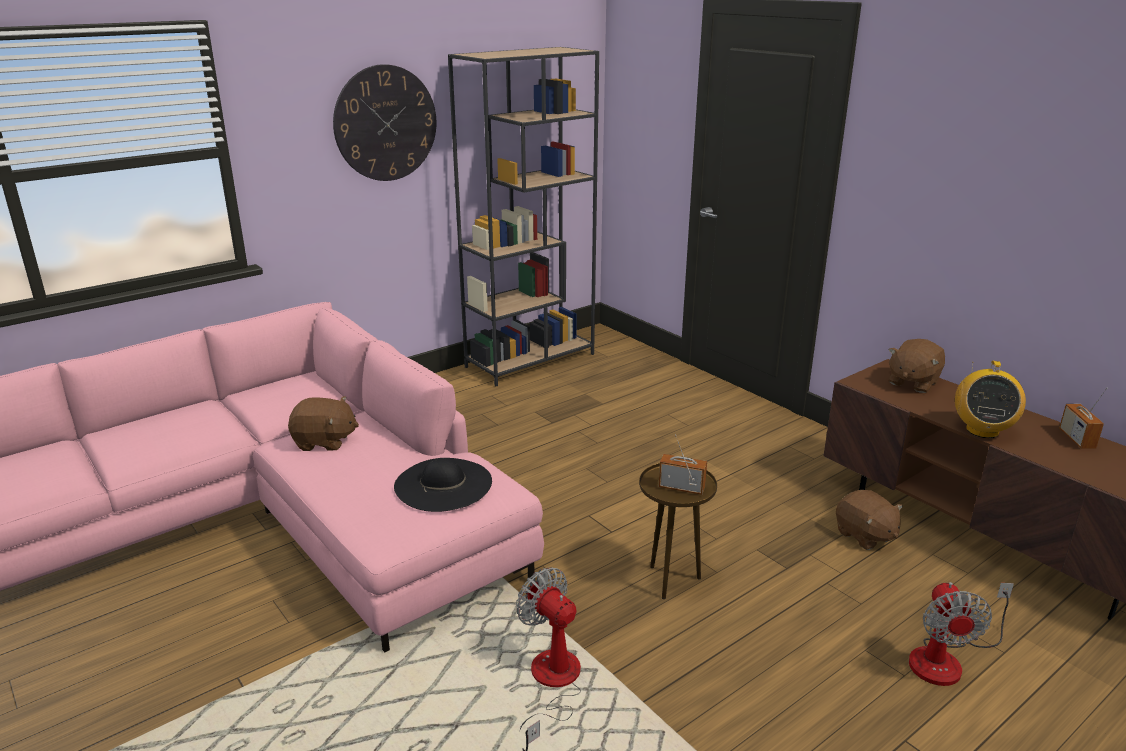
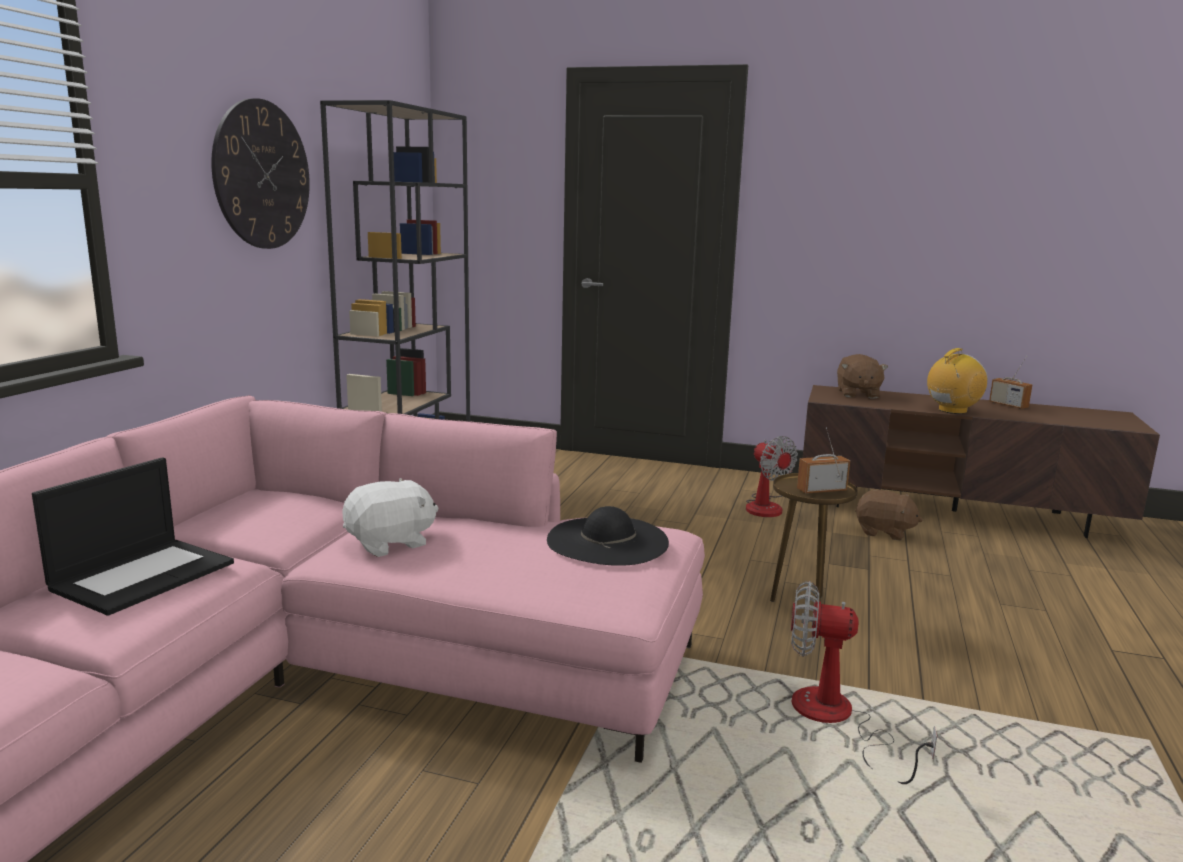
camera: 35 degrees left, 10 degrees down
(176, 427) = (144, 575): none -> laptop
(324, 442) = (390, 544): brown plush toy -> white plush toy
(946, 659) = (1051, 591): fan -> fan (766, 506)
(982, 430) = (952, 410): radio -> radio turned 105 degrees counterclockwise

